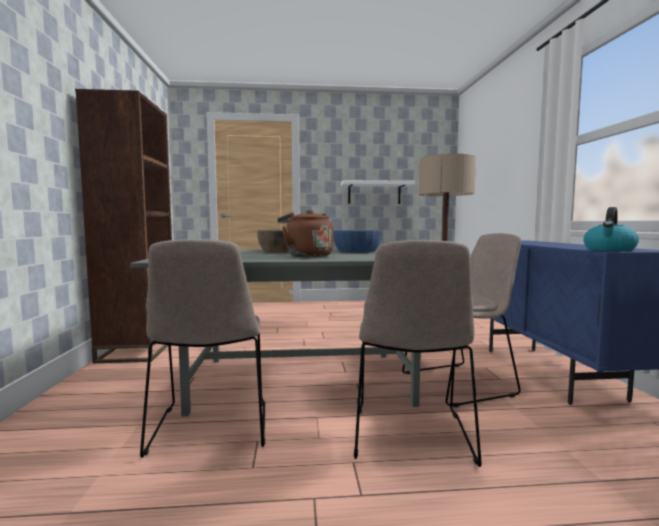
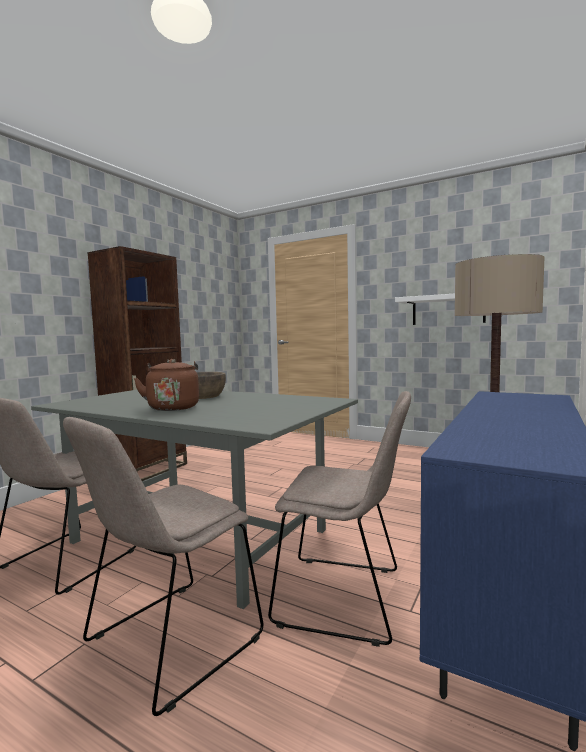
camera: 35 degrees right, 0 degrees up
(357, 251) = (264, 401): blue bowl -> none
(609, 250) = (473, 449): kettle -> none

